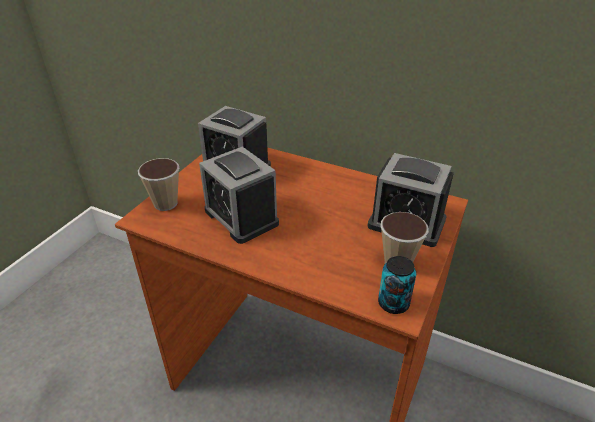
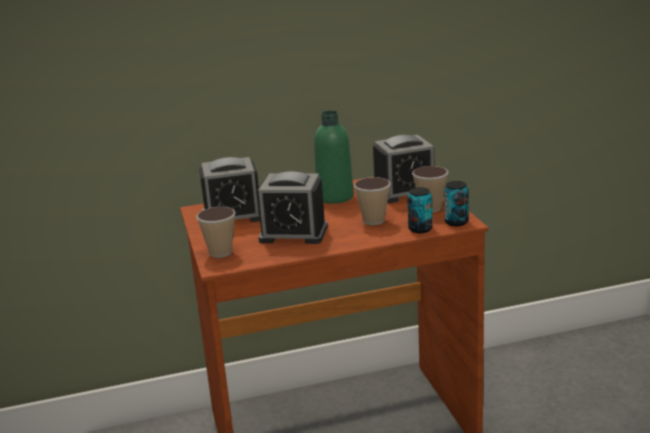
camera: 40 degrees left, 15 degrees down
(323, 245) = (373, 220): none -> cup
(338, 191) = (335, 197): none -> green bottle
(345, 288) = (420, 229): none -> can

